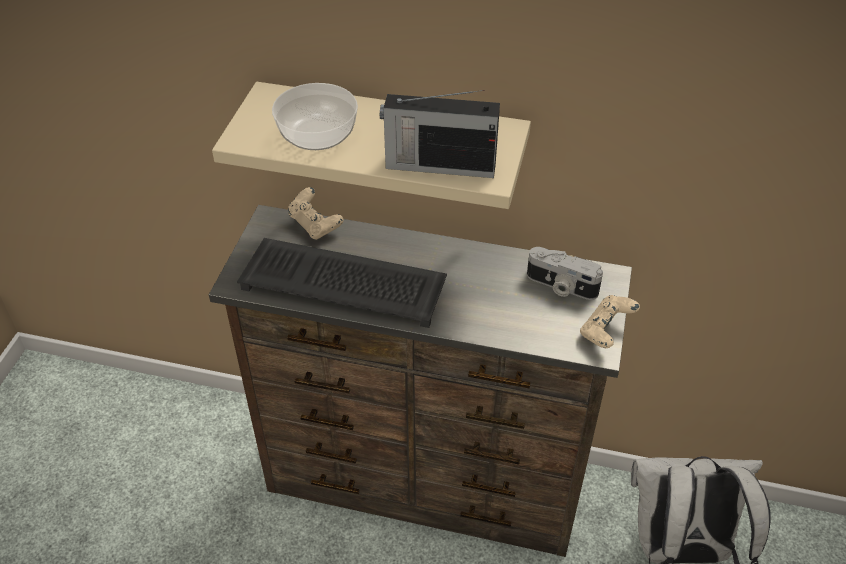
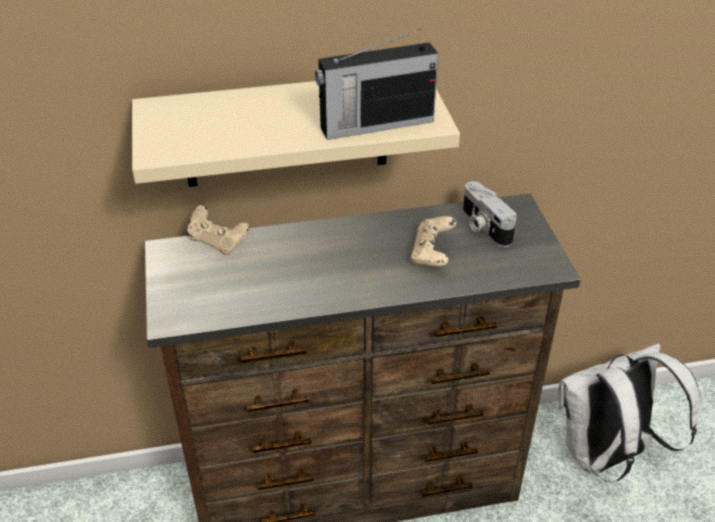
camera: 25 degrees left, 5 degrees down
(318, 133) = (235, 127): bowl -> none
(346, 282) = (284, 284): keyboard -> none
(560, 286) = (483, 226): camera -> camera turned 60 degrees clockwise
(606, 332) = (547, 251): beige game controller -> beige game controller (432, 254)

